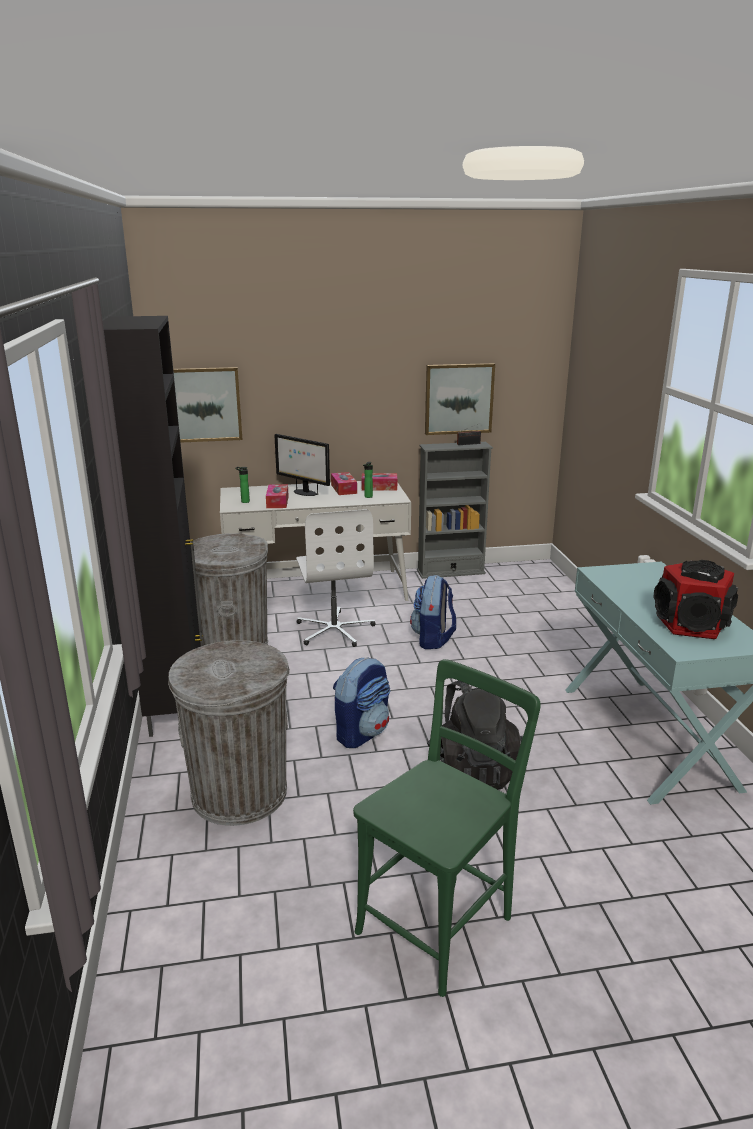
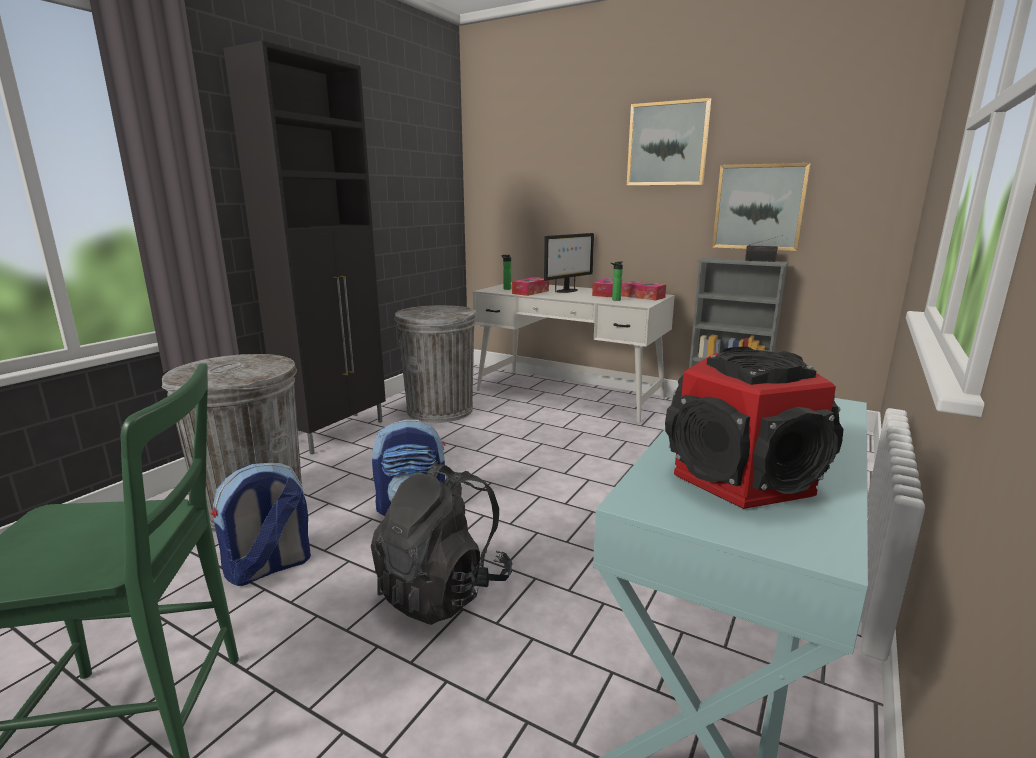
camera: 40 degrees right, 5 degrees down
(203, 404) = (505, 202): picture -> picture (667, 144)
(304, 493) = (567, 291): monitor -> monitor turned 120 degrees counterclockwise
(335, 630) = (534, 424): white office chair -> none
(433, 639) = (611, 459): backpack -> backpack (269, 568)

